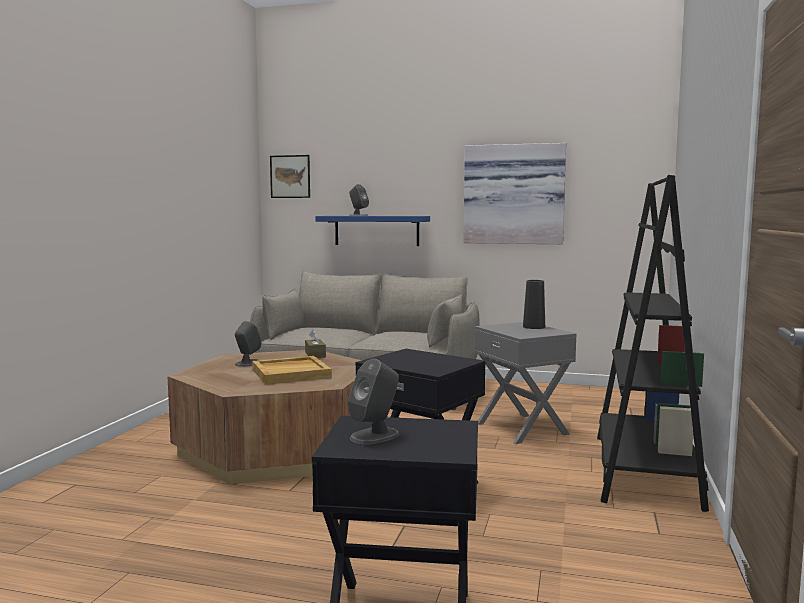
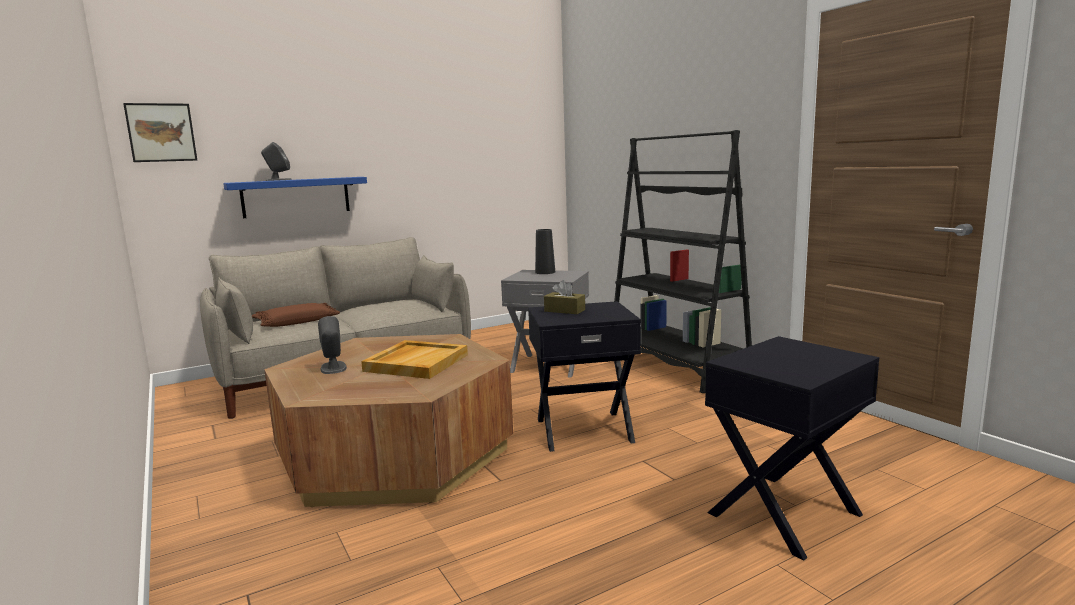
camera: 45 degrees left, 5 degrees up
(315, 355) = (375, 342): brown tissue box -> brown tissue box (564, 310)
(324, 331) = (296, 320): none -> brown pillow
(375, 436) = (781, 364): grey speaker -> none
(514, 194) = (441, 151): picture -> none

